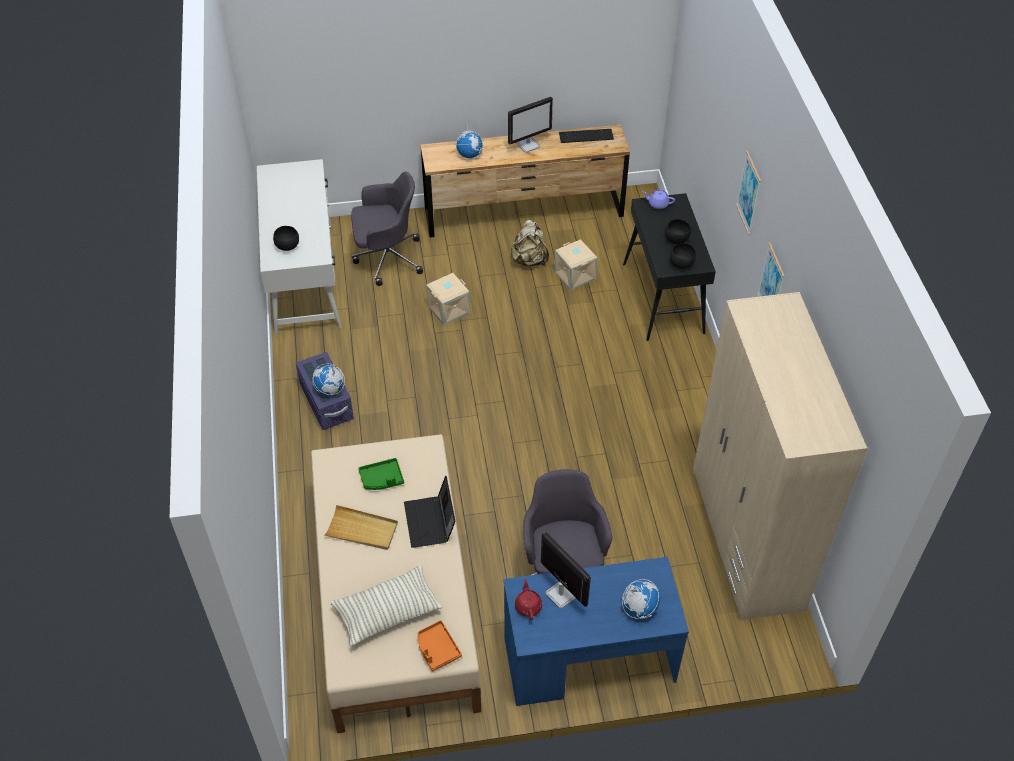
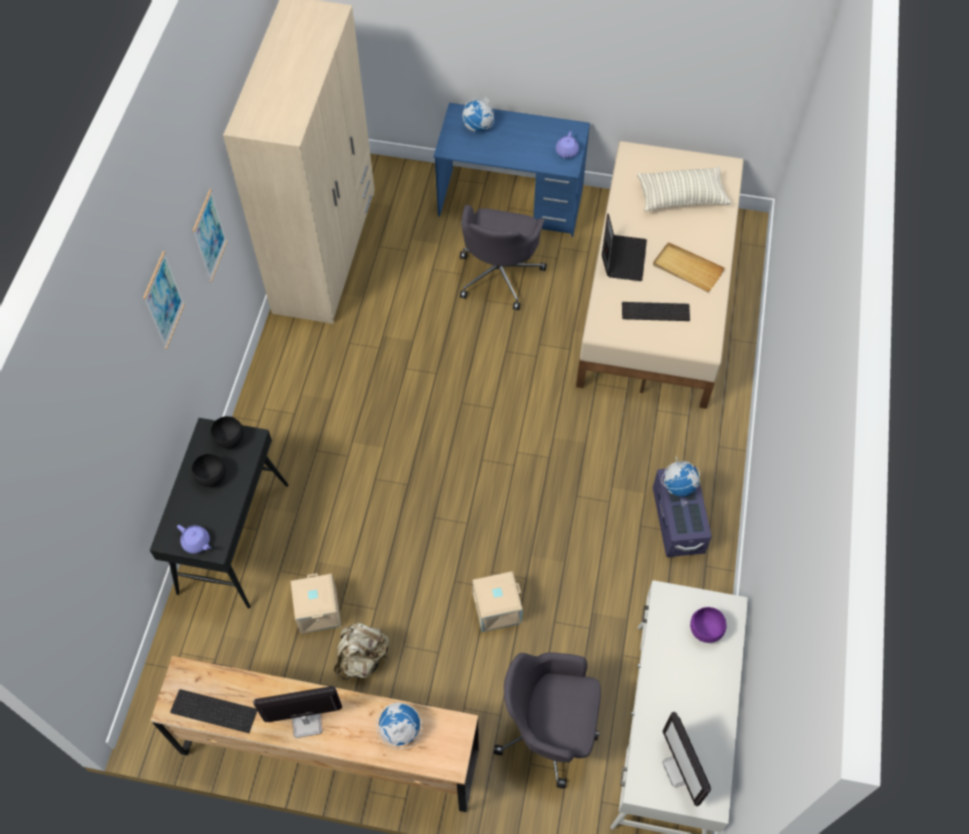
camera: 160 degrees left, 10 degrees up
(287, 246) = (706, 631): black bowl -> purple bowl
(382, 479) = (656, 310): green tray -> keyboard
(437, 649) = (648, 160): orange tray -> none
(528, 606) = (566, 152): red teapot -> purple teapot
(561, 594) = (535, 153): monitor -> monitor (681, 770)

